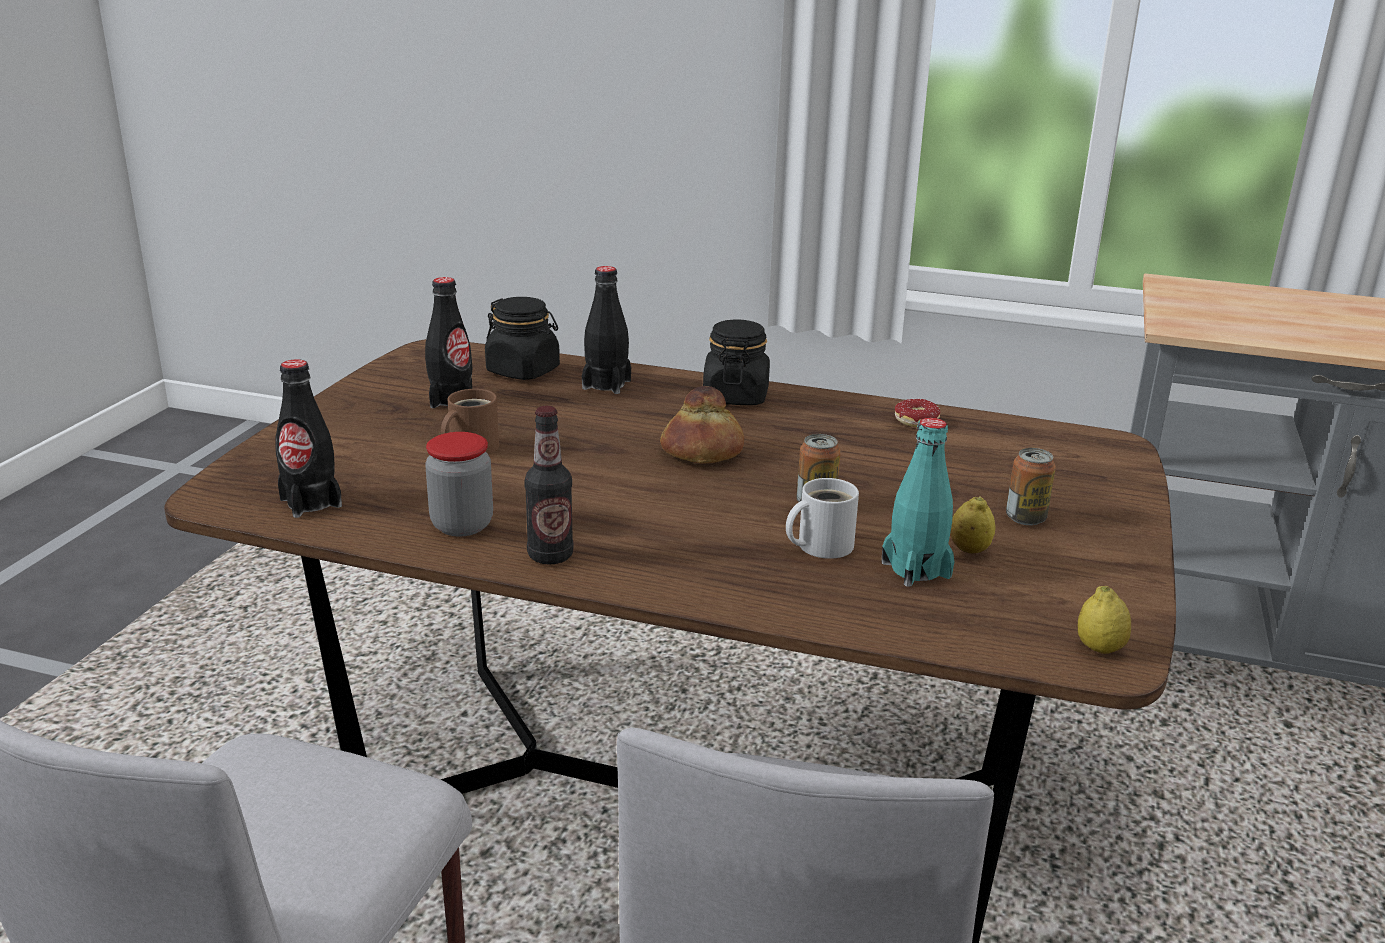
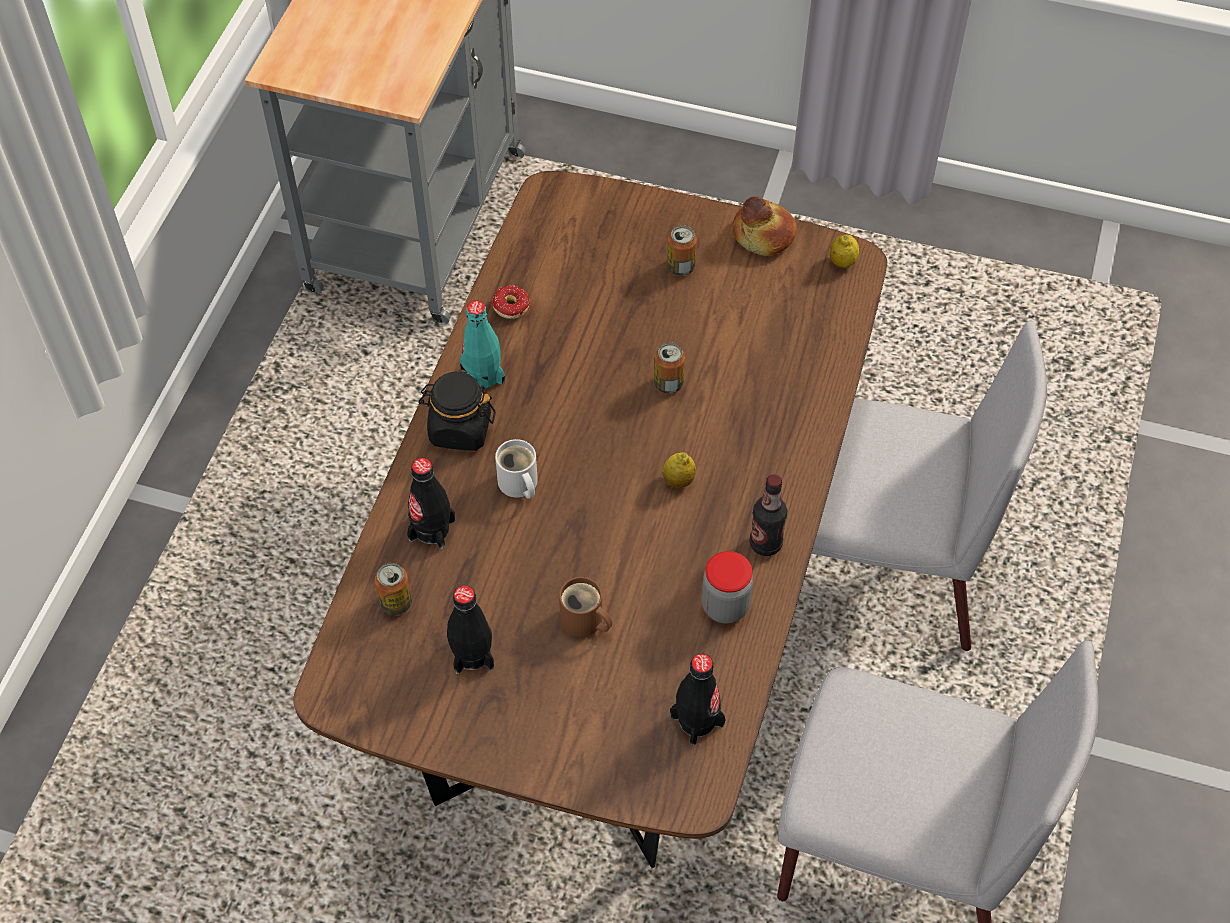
camera: 90 degrees left, 30 degrees up
(523, 371) = (396, 602): black jar -> can
(702, 452) = (580, 454): bread -> bread (763, 236)
(819, 545) = (733, 385): white mug -> white mug (518, 485)
(916, 569) = (760, 336): turquoise bottle -> turquoise bottle (482, 376)
(969, 550) = (730, 304): lemon -> lemon (678, 481)

